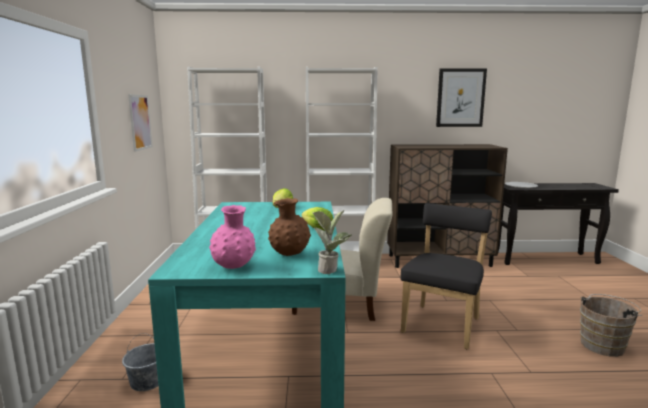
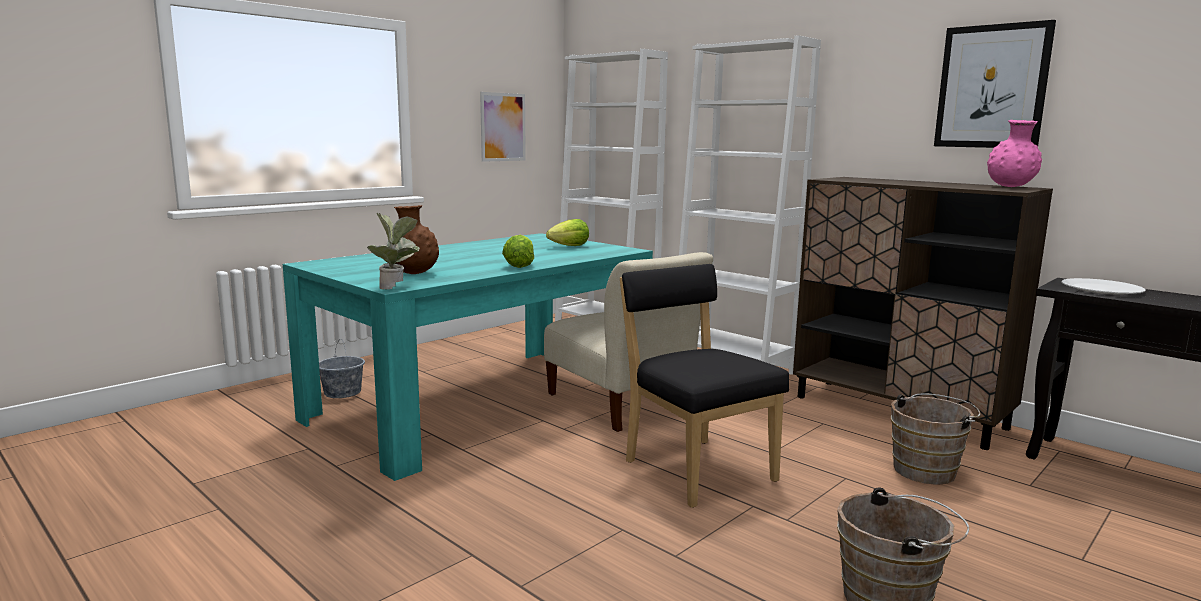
camera: 45 degrees right, 0 degrees up
(234, 267) = (349, 270): pink vase -> pink vase (1010, 187)
(443, 323) = (694, 468): black chair -> black chair turned 105 degrees counterclockwise
(498, 283) = (928, 470): none -> brown bucket

